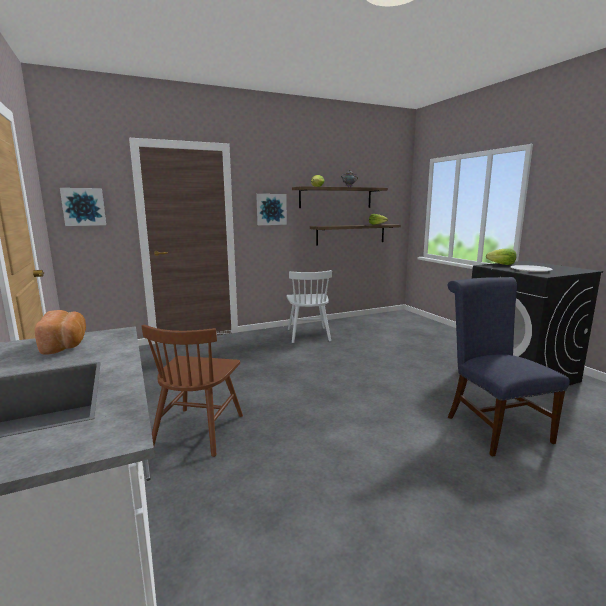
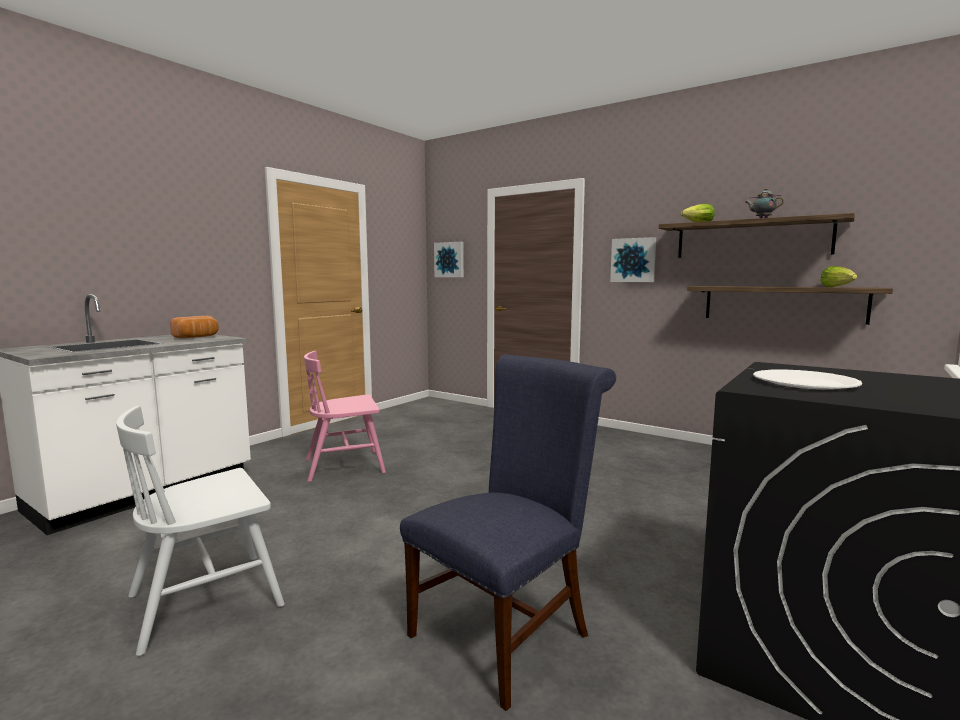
camera: 60 degrees right, 5 degrees down
(198, 431) = (345, 466): brown chair -> pink chair
(308, 335) = (638, 450): white chair -> white chair (206, 599)
(501, 264) = (823, 370): lettuce -> none

